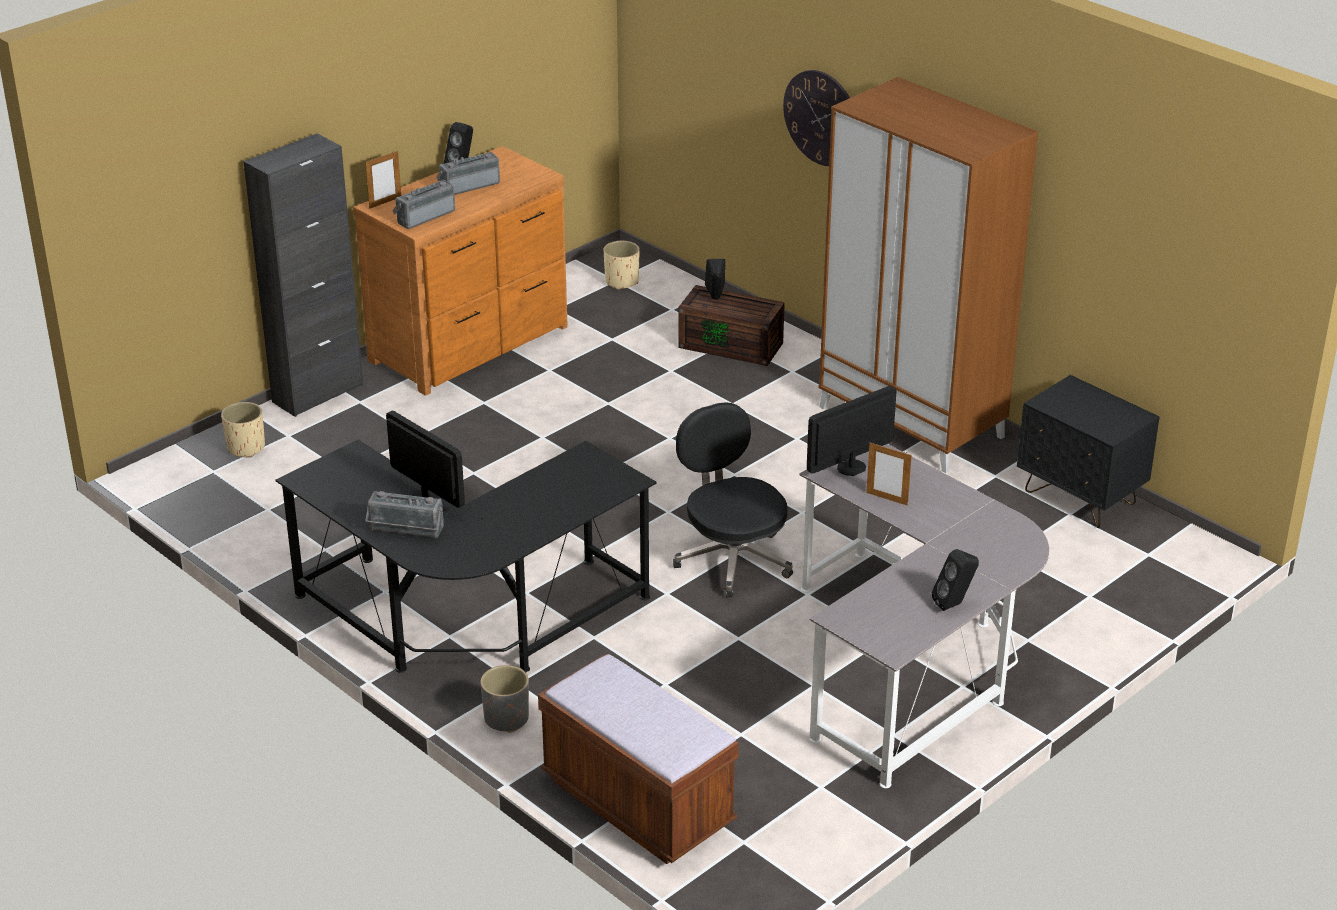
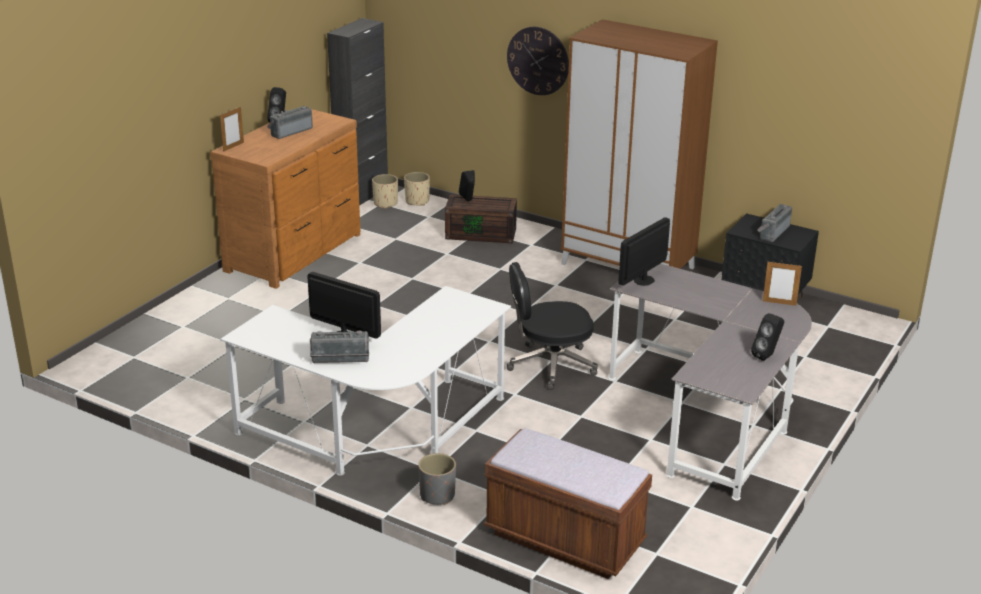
camera: 15 degrees left, 5 degrees down
(246, 448) = (153, 338): beige planter -> beige planter (417, 201)
(318, 393) = (193, 296): black cabinet -> black cabinet (362, 195)
(424, 216) = (267, 152): radio -> radio (772, 232)
(469, 621) = (377, 432): black desk -> white desk
(732, 559) = (550, 365): black office chair -> black office chair turned 60 degrees counterclockwise
(887, 499) = (680, 296): picture frame -> picture frame (779, 303)

